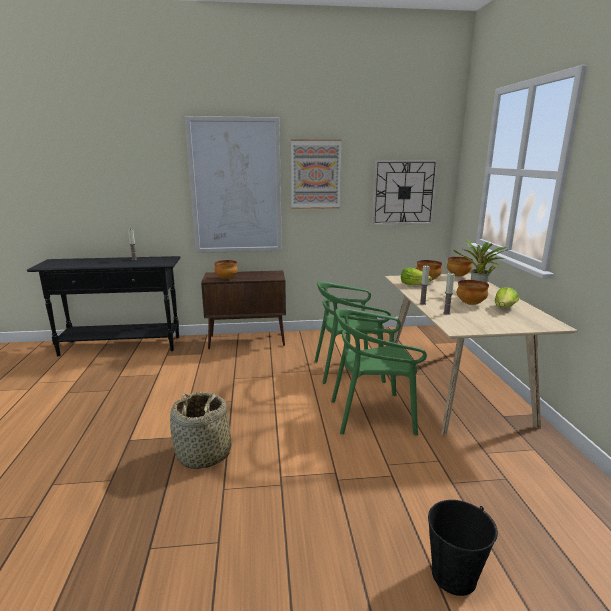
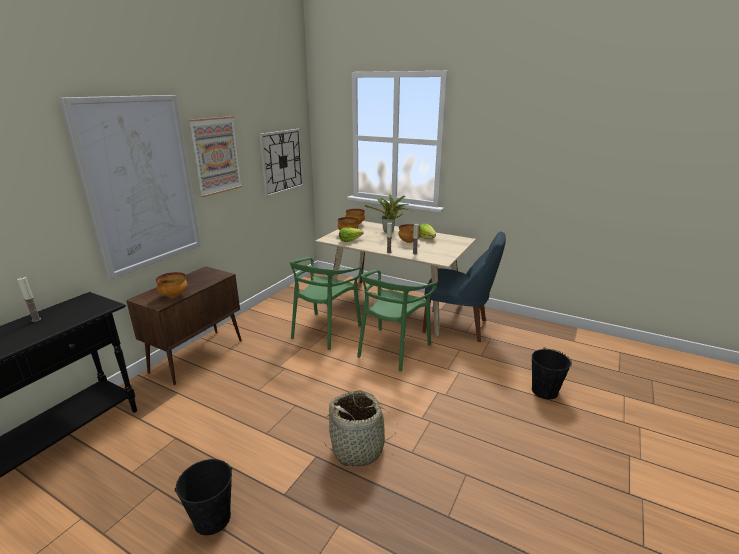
camera: 55 degrees left, 5 degrees up
(93, 421) = (212, 518): none -> black bucket
(487, 442) = (458, 326): none -> blue chair

